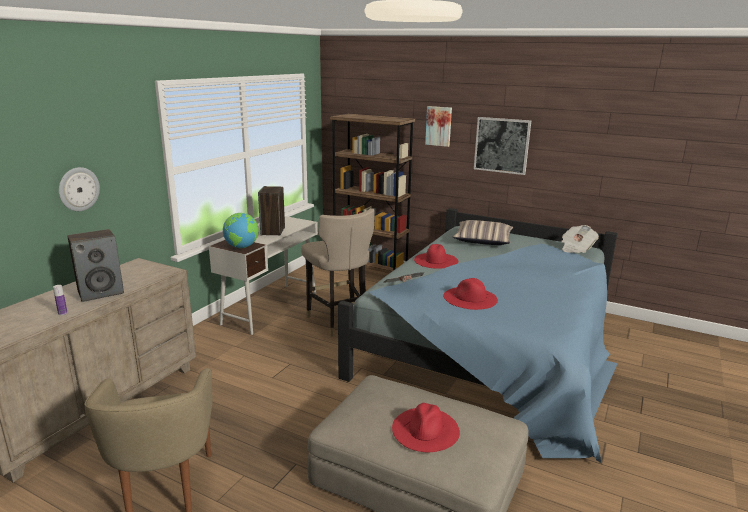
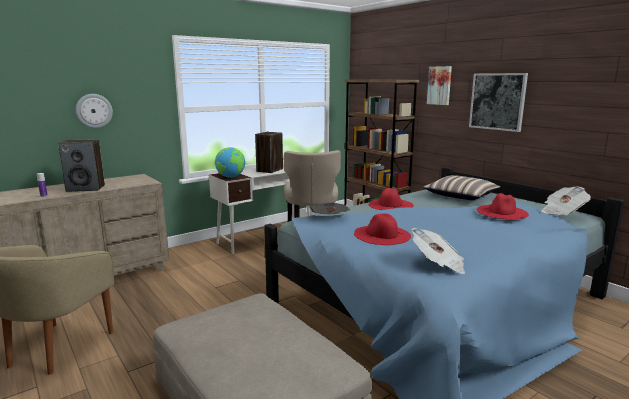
camera: 25 degrees right, 5 degrees down
(425, 429) = (247, 347): red hat -> red hat (502, 212)
(543, 320) = (438, 264): none -> newspaper

